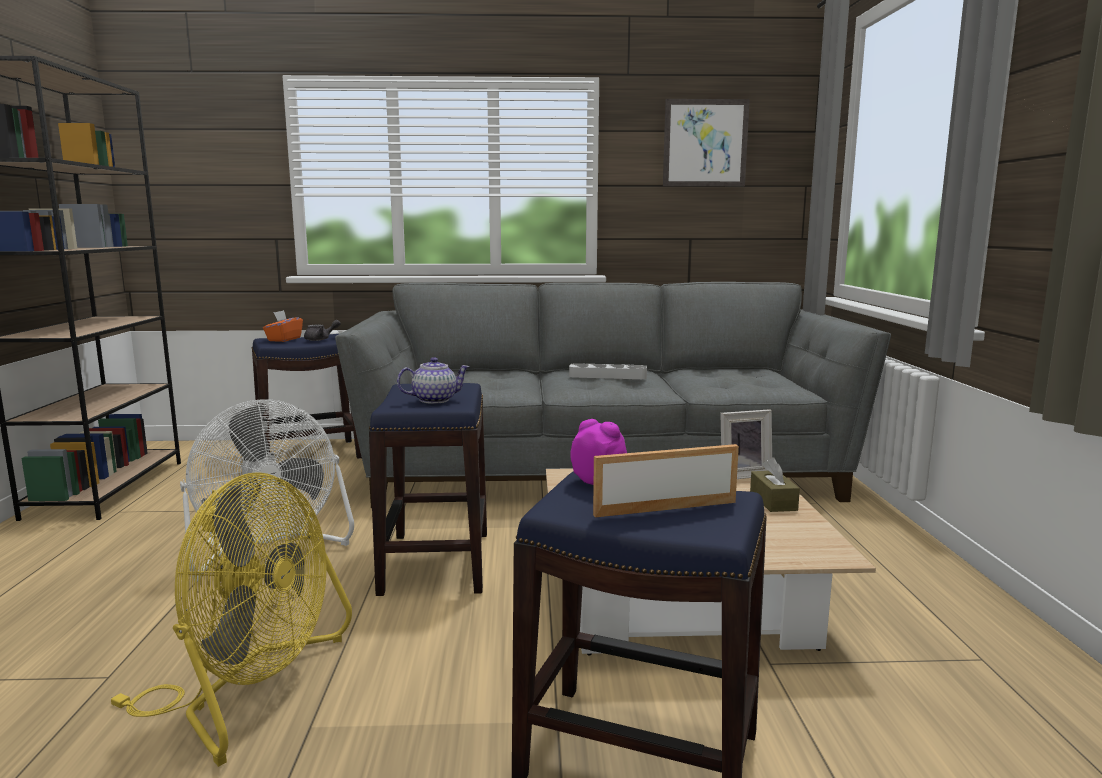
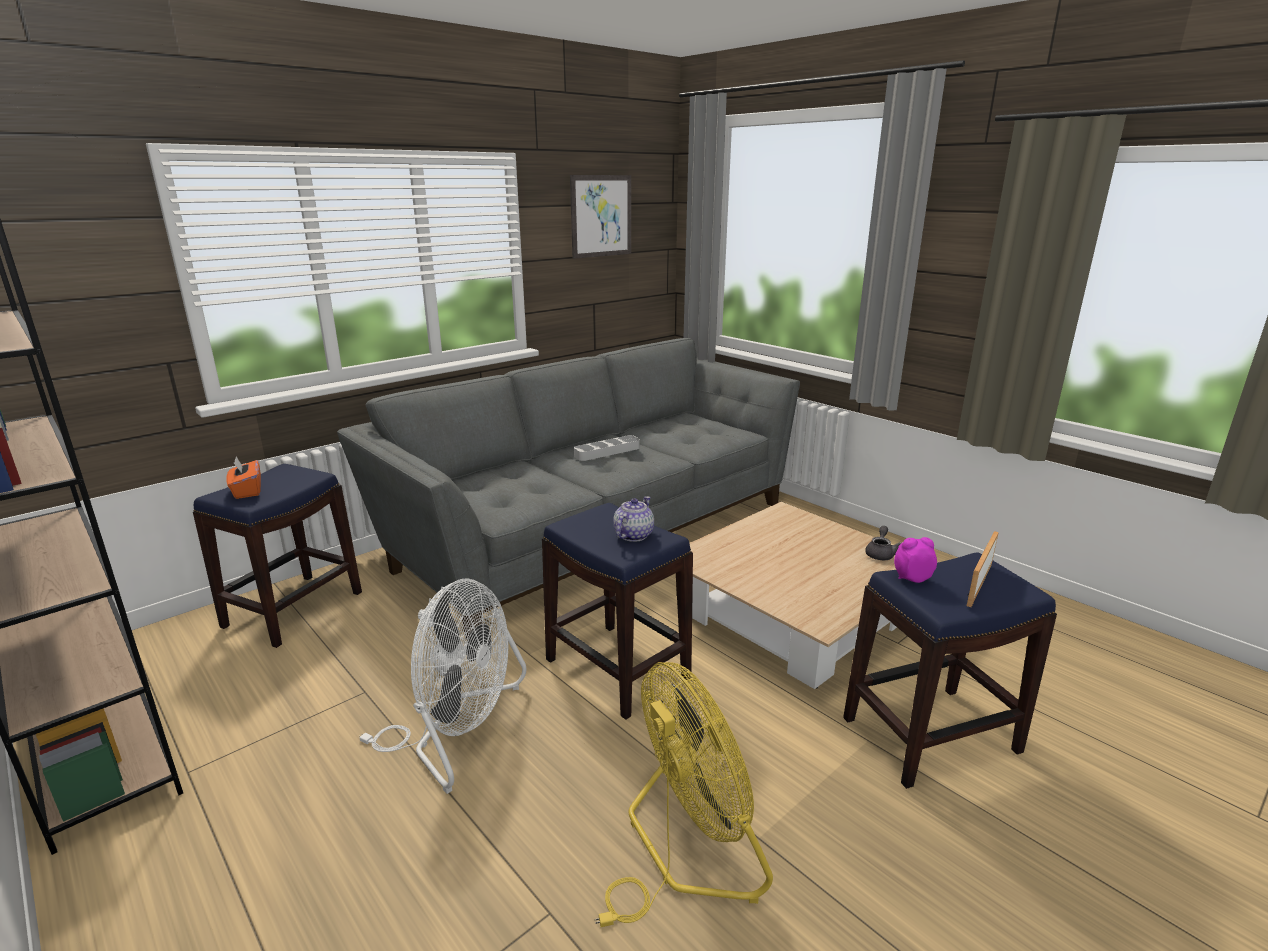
camera: 40 degrees left, 10 degrees up
(321, 339) = (293, 479): grey teapot -> grey teapot (880, 553)
(742, 474) = (780, 515): picture frame -> none
(773, 501) = (830, 532): brown tissue box -> none

